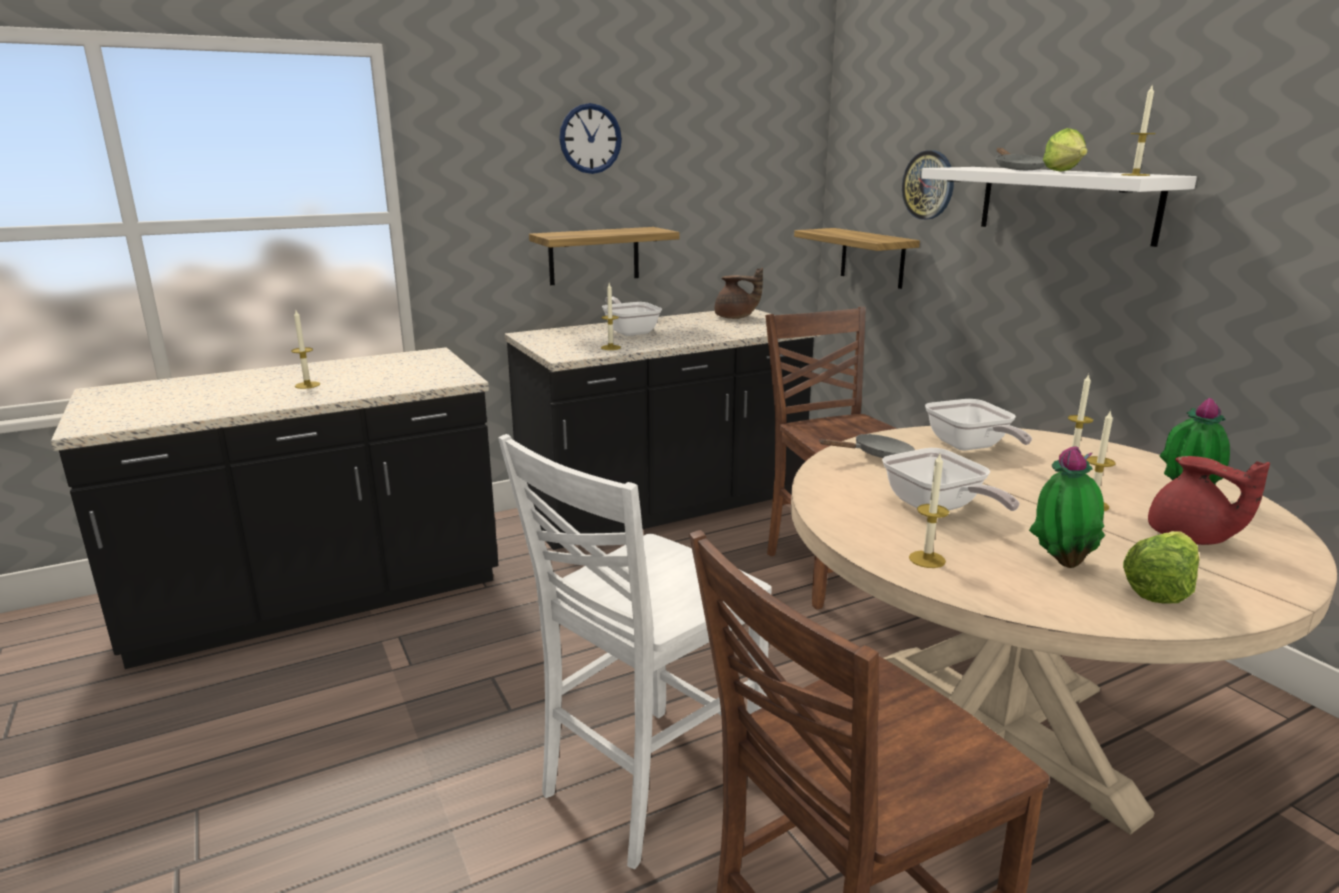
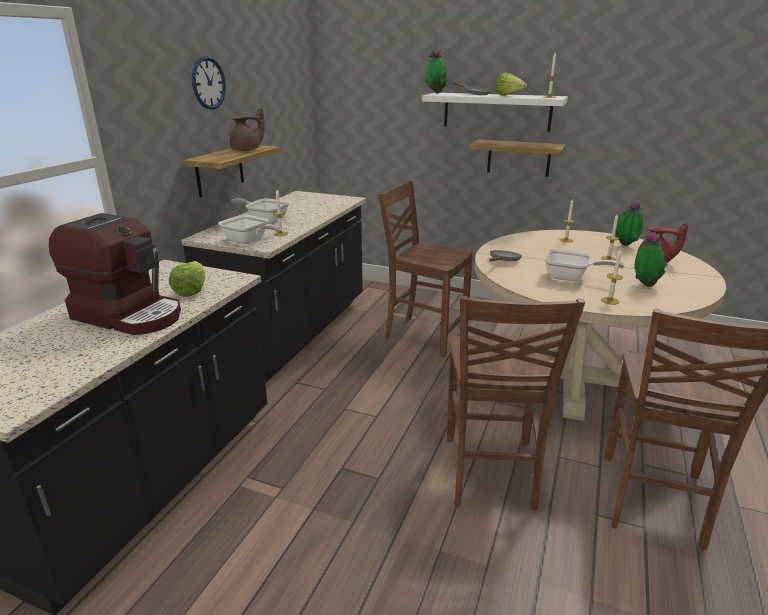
camera: 40 degrees left, 5 degrees up
(307, 385) = (130, 315): candle -> coffee machine
(646, 785) = (490, 474): white chair -> brown chair
(735, 317) = (305, 199): brown teapot -> brown teapot (247, 150)
(872, 258) = (364, 149): shelf -> shelf (518, 158)
(928, 185) = (403, 103): wall clock -> none
(964, 167) = (436, 93): none -> potted plant
(970, 447) = (526, 246): frying pan -> frying pan (249, 241)
(1159, 589) = (682, 285): lettuce -> lettuce (191, 290)

